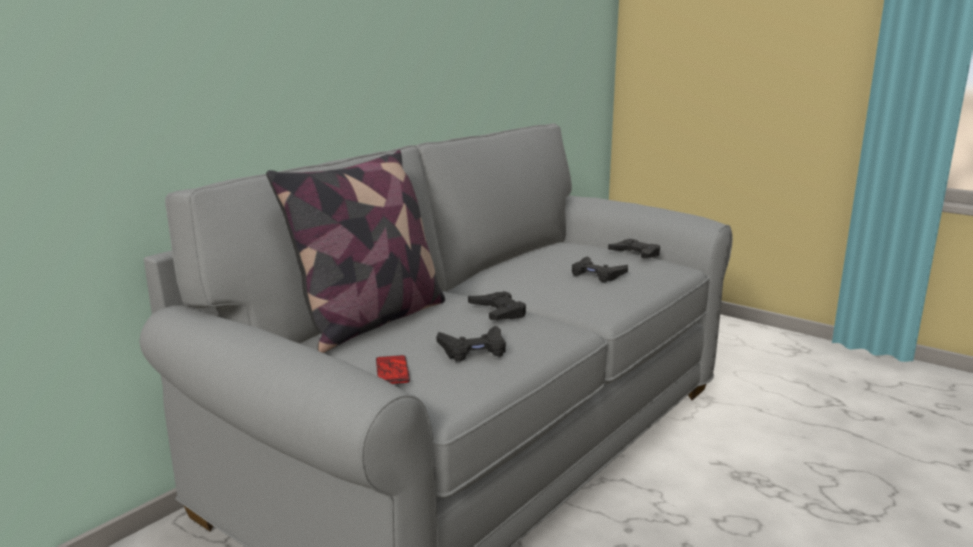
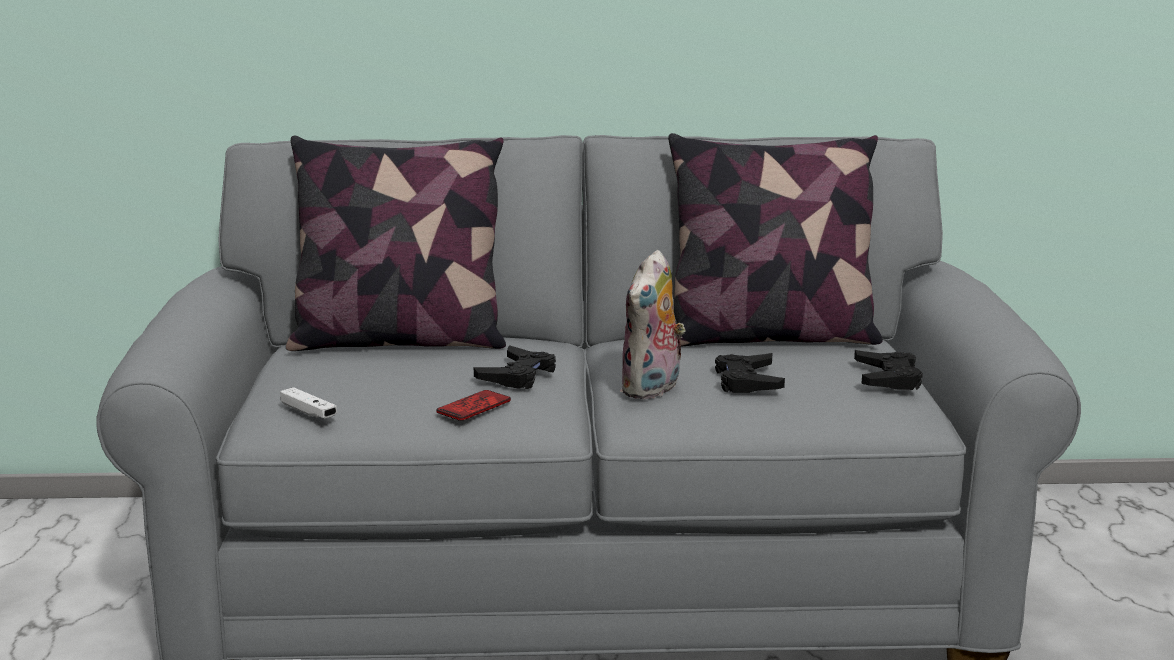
camera: 50 degrees right, 0 degrees up
(392, 371) = (289, 385): phone -> phone (474, 407)
(455, 380) = (308, 412): none -> white game controller
(473, 350) = (390, 396): black game controller -> none
(539, 253) = (770, 337): none -> pillow
(570, 294) = (652, 390): none -> plush toy

